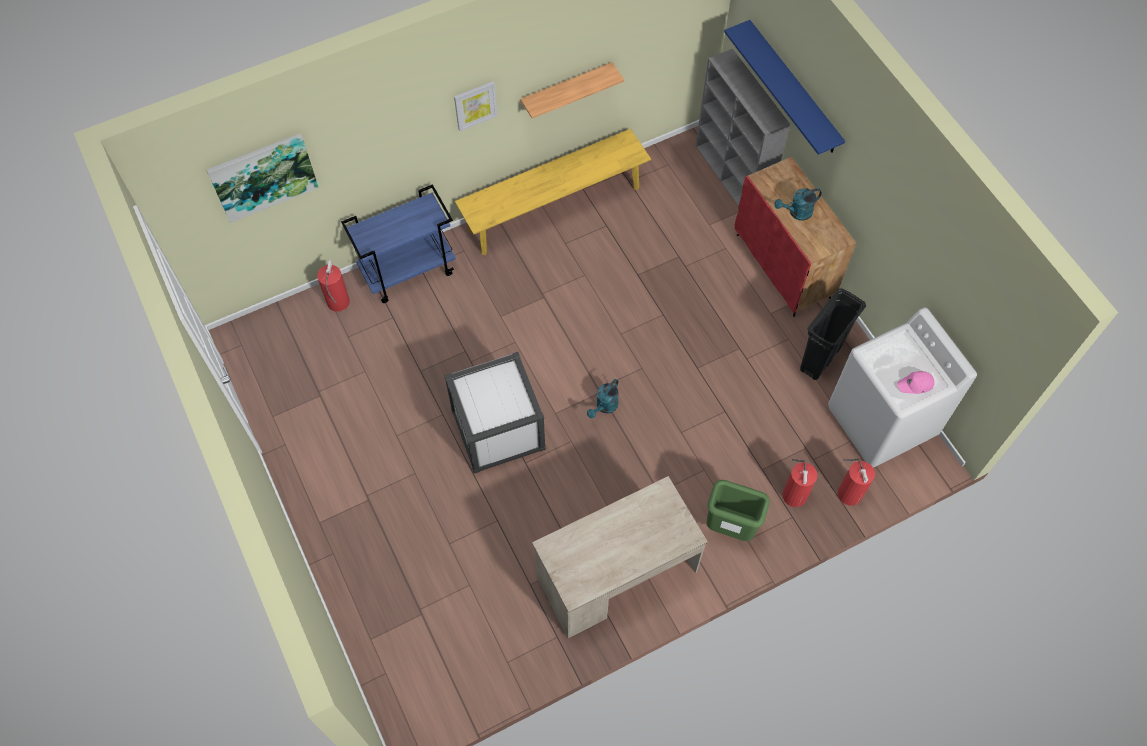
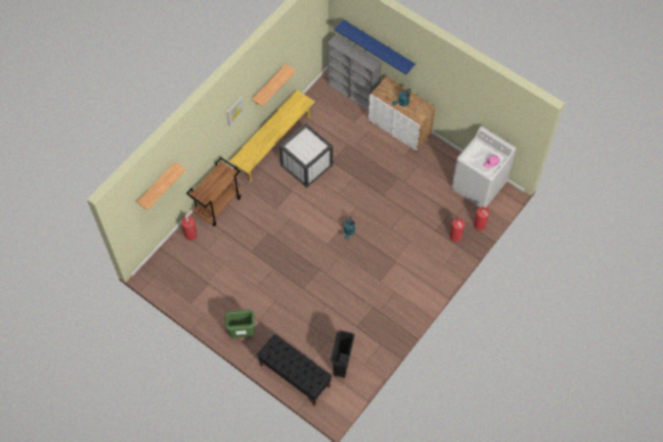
camera: 25 degrees left, 0 degrees up
(263, 176) = (157, 185): picture -> shelf
(374, 625) = (294, 375): none -> black bench
(409, 271) = (218, 205): blue cart -> brown cart
(498, 429) = (304, 263): white storage box -> white storage box (306, 165)
(616, 575) = (393, 306): beige desk -> none
(730, 527) = (434, 262): green trash can -> green trash can (242, 333)
(784, 267) = (400, 129): red cabinet -> white cabinet
(820, 359) = (437, 168): black trash can -> black trash can (342, 364)

